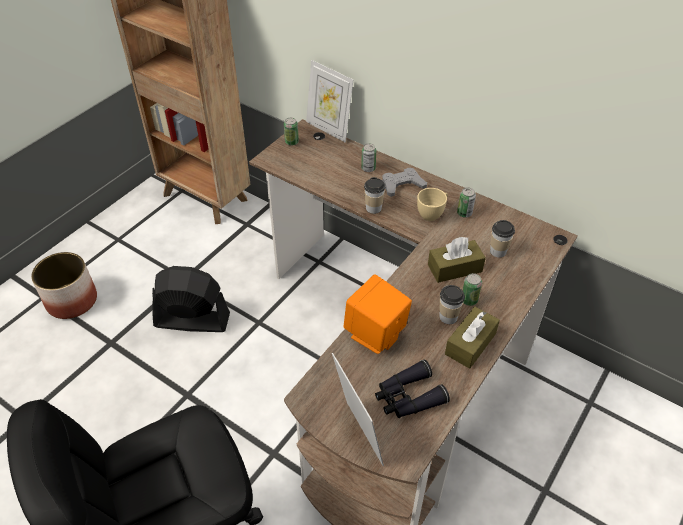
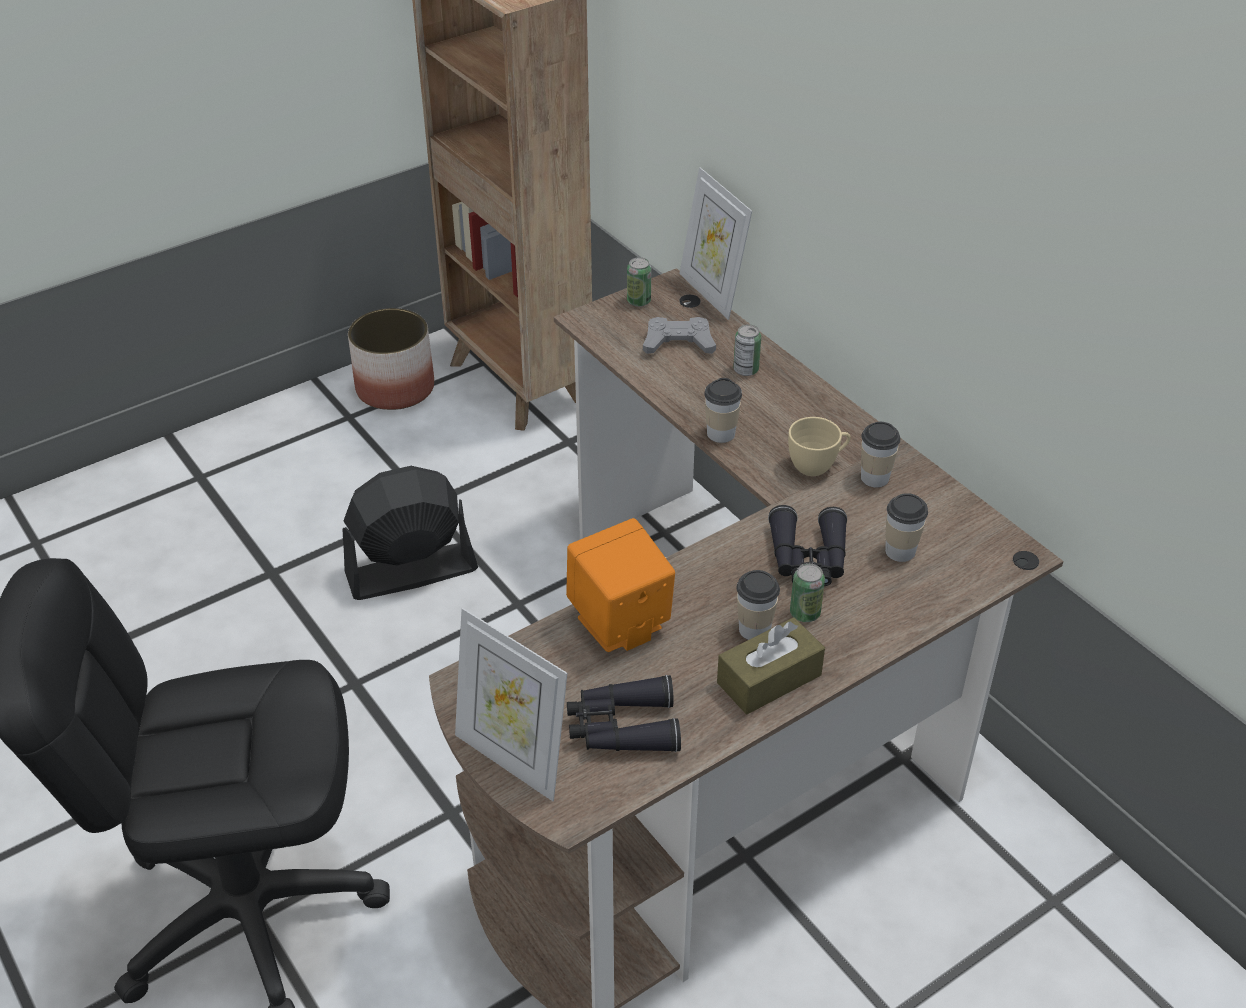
camera: 20 degrees right, 5 degrees down
(72, 300) = (240, 493): planter -> planter (396, 388)
(192, 320) = (411, 571): black fan -> black fan turned 45 degrees counterclockwise
(357, 436) = (512, 758): picture frame -> picture frame turned 135 degrees clockwise
(402, 185) = (790, 409): grey game controller -> grey game controller (678, 343)
(454, 268) = (808, 559): brown tissue box -> black binoculars
(464, 213) = (875, 478): can -> cup

